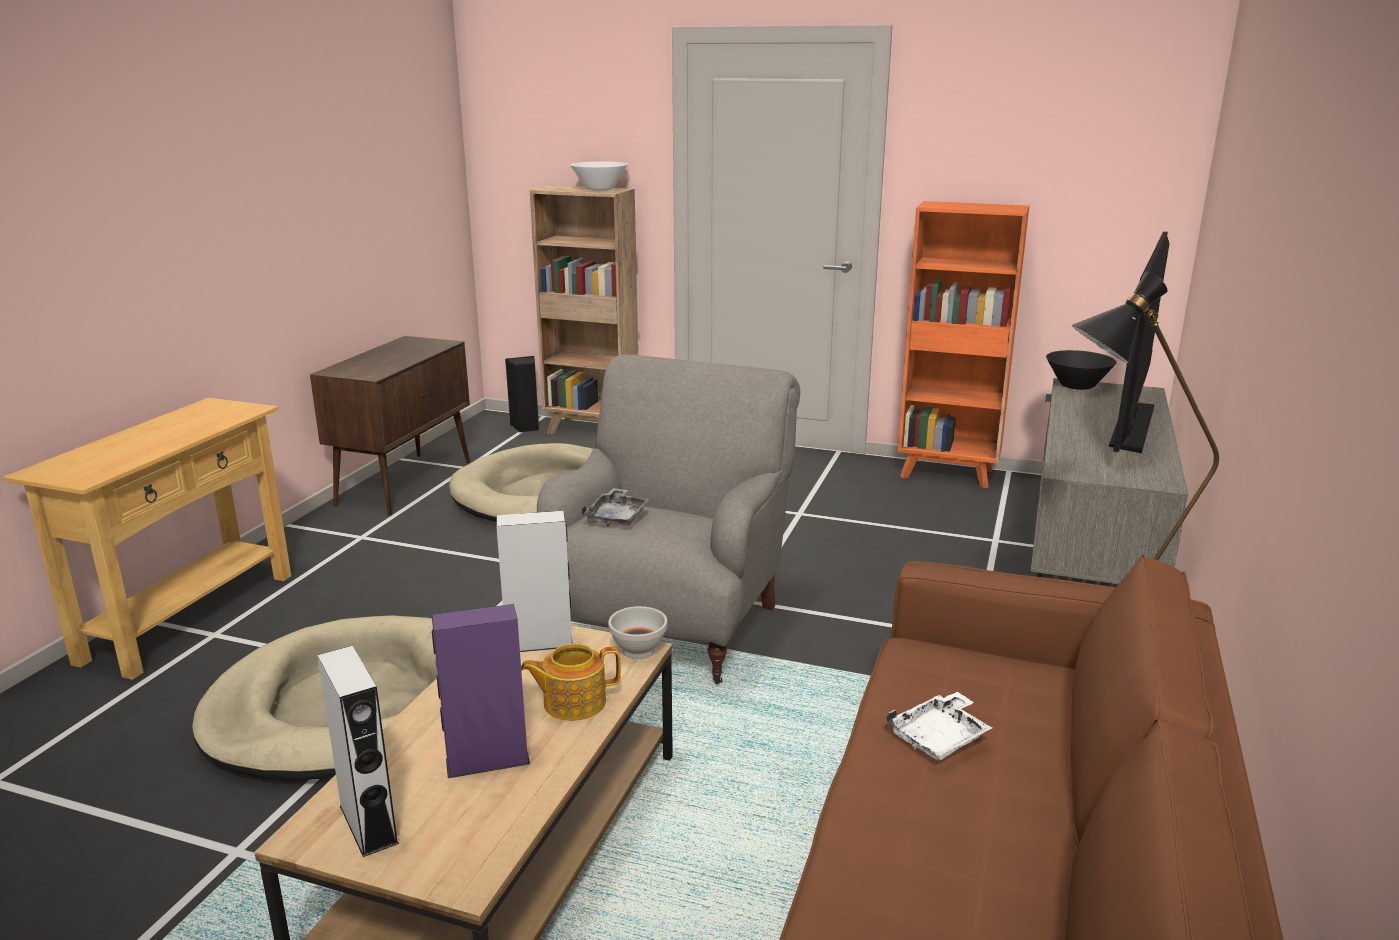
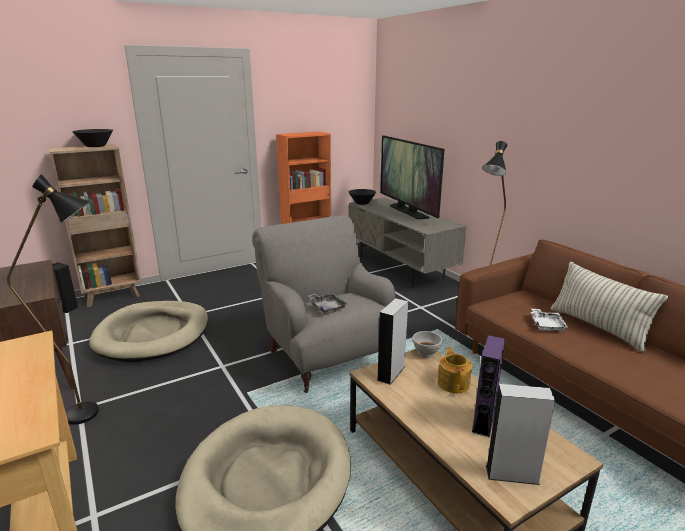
camera: 50 degrees left, 0 degrees up
(363, 548) = (94, 412): none -> black floor lamp
(573, 702) = (453, 383): teapot -> teapot turned 150 degrees clockwise
(600, 189) = (95, 146): white bowl -> black bowl
(1049, 809) = (597, 327): none -> pillow

